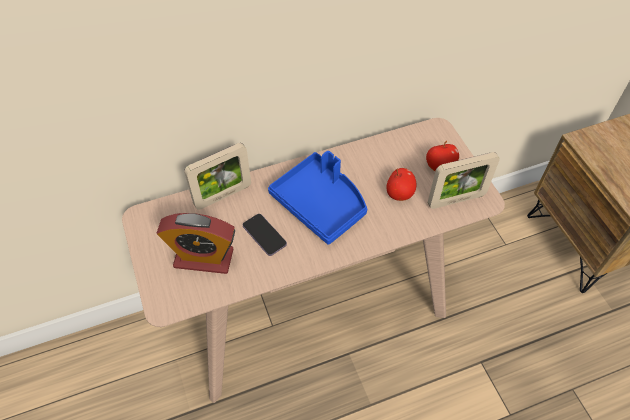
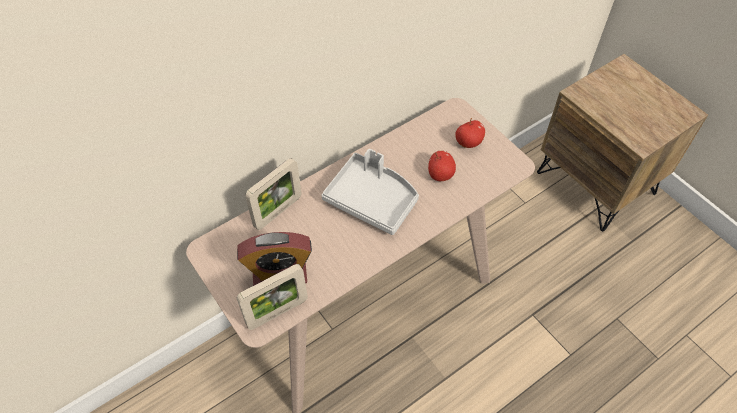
camera: 15 degrees left, 0 degrees up
(264, 235) = (329, 240): phone -> none
(320, 204) = (372, 200): blue tray -> grey tray
(456, 200) = (492, 169): picture frame -> picture frame (277, 312)

